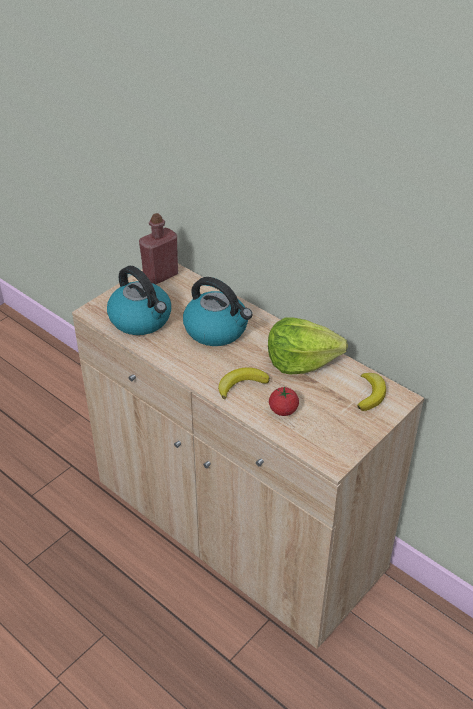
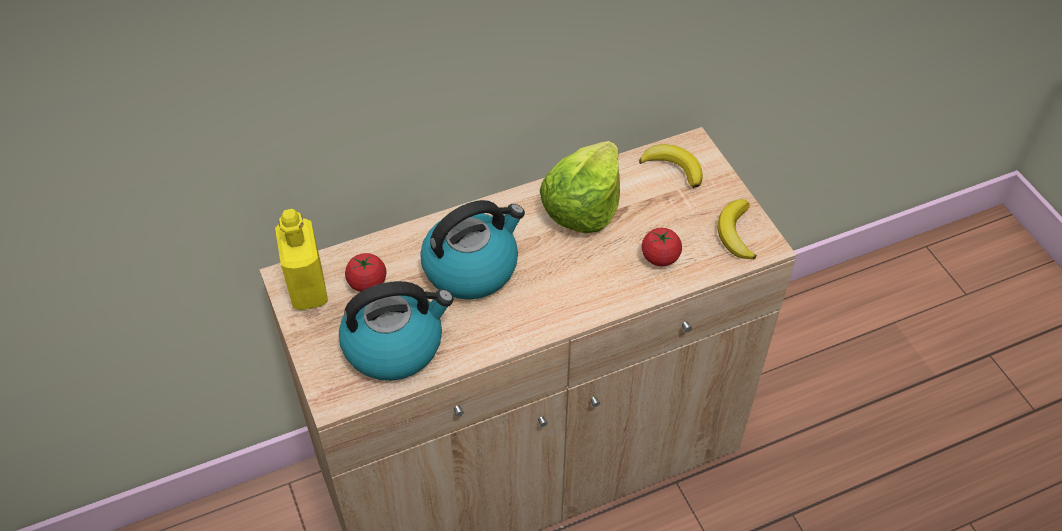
camera: 65 degrees left, 10 degrees up
(160, 276) = (308, 289): red bottle -> yellow bottle
(178, 295) = (367, 283): none -> tomato
(241, 384) = (593, 281): banana -> banana (735, 233)

